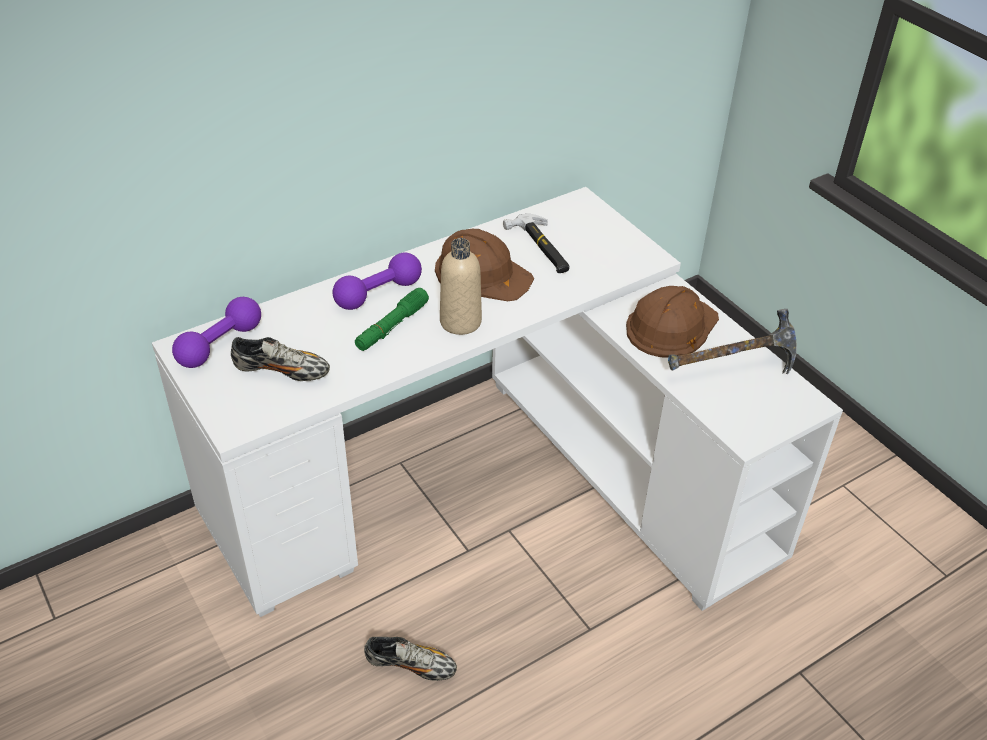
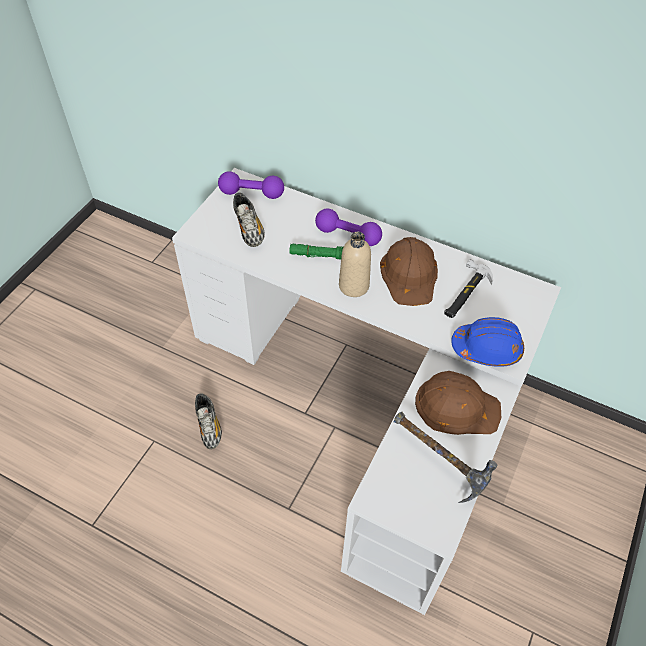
camera: 60 degrees right, 10 degrees up
(624, 266) = (487, 348): none -> blue hard hat

